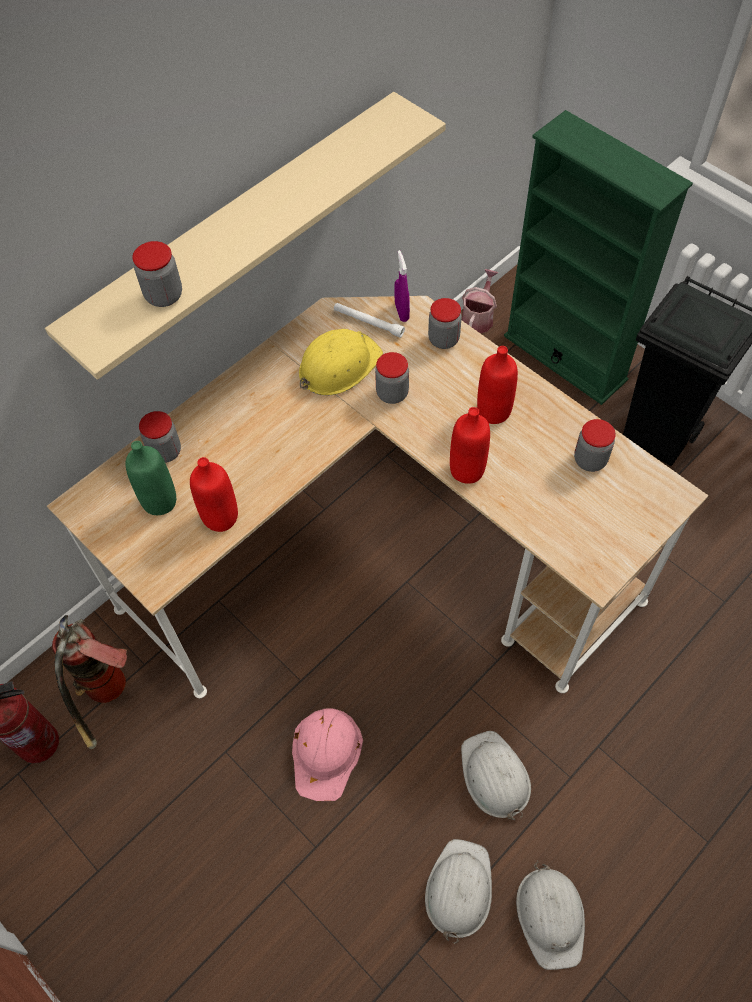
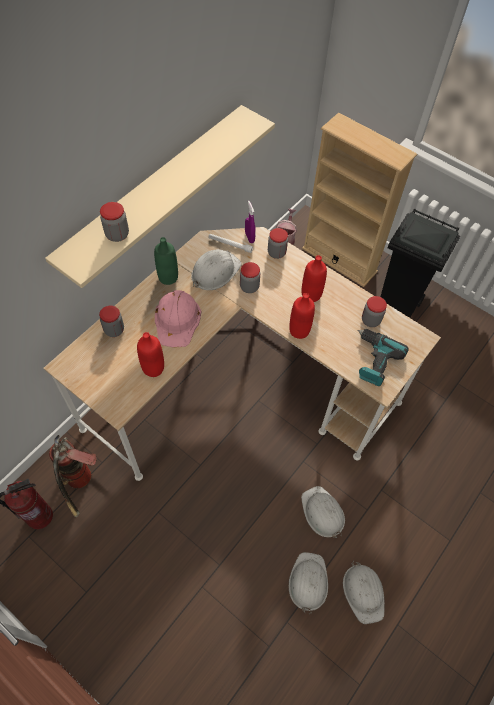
camera: 10 degrees left, 0 degrees up
(160, 501) = (114, 361): green bottle -> green bottle (168, 277)
(326, 753) = (220, 507): pink hard hat -> pink hard hat (177, 320)
(338, 366) = (215, 272): yellow hard hat -> white hard hat
(565, 357) = (339, 260): green bookcase -> beige bookcase
(587, 527) = (373, 360): none -> power drill

